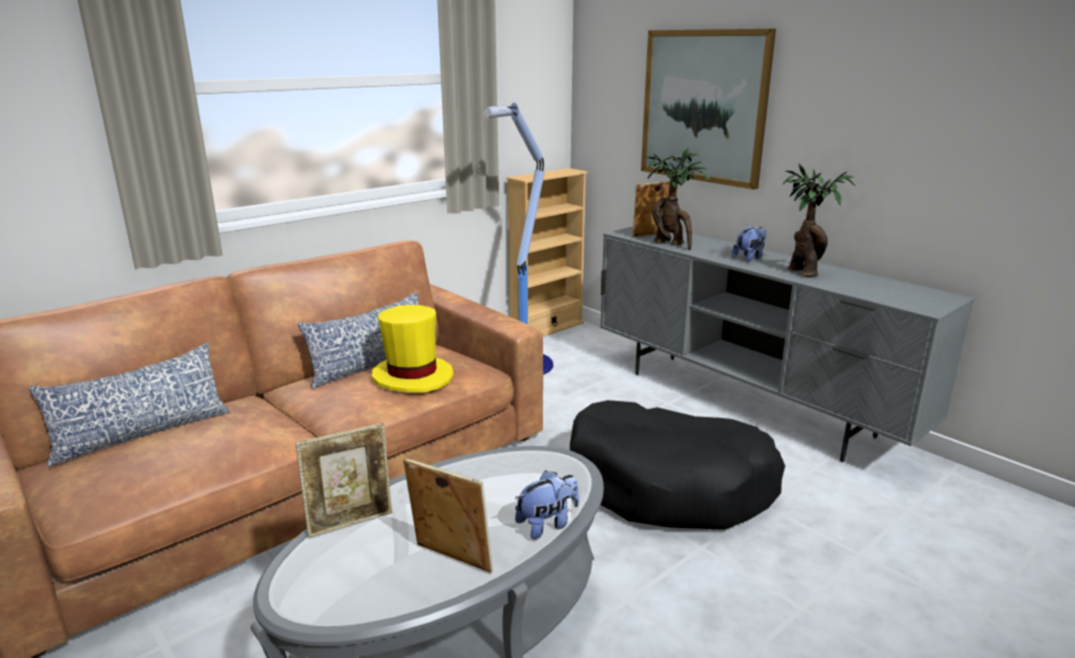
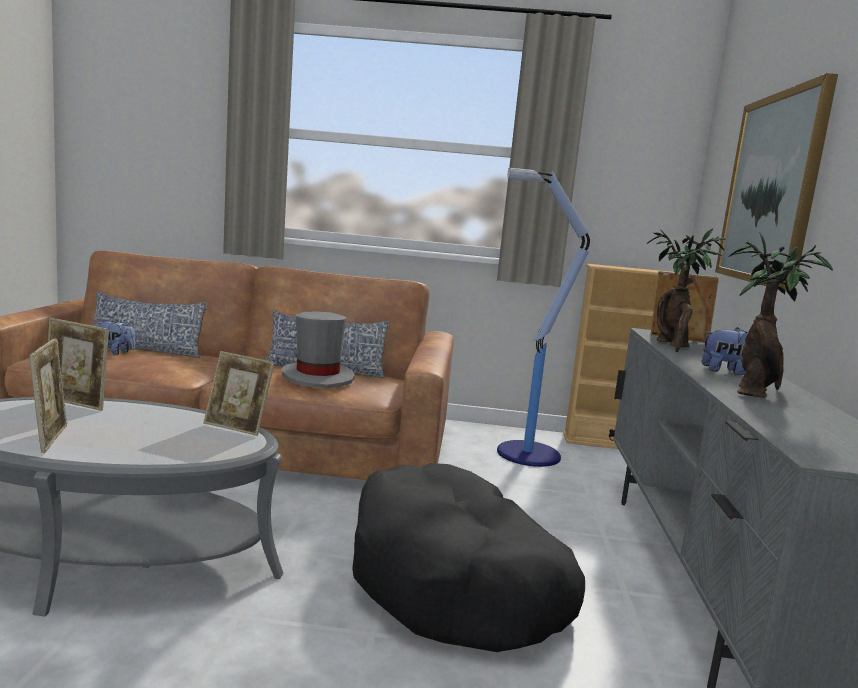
camera: 45 degrees right, 10 degrees down
(412, 376) = (318, 377): yellow hat -> grey hat
(518, 455) = (237, 426): none -> picture frame
(547, 524) = (137, 457): plush toy -> plush toy (115, 352)

